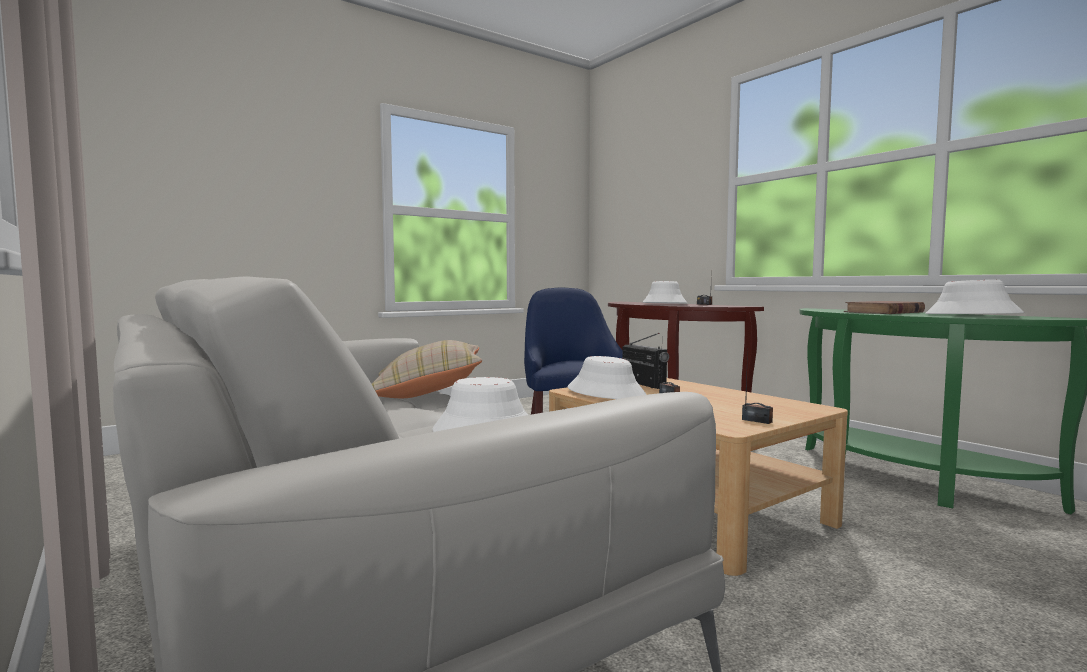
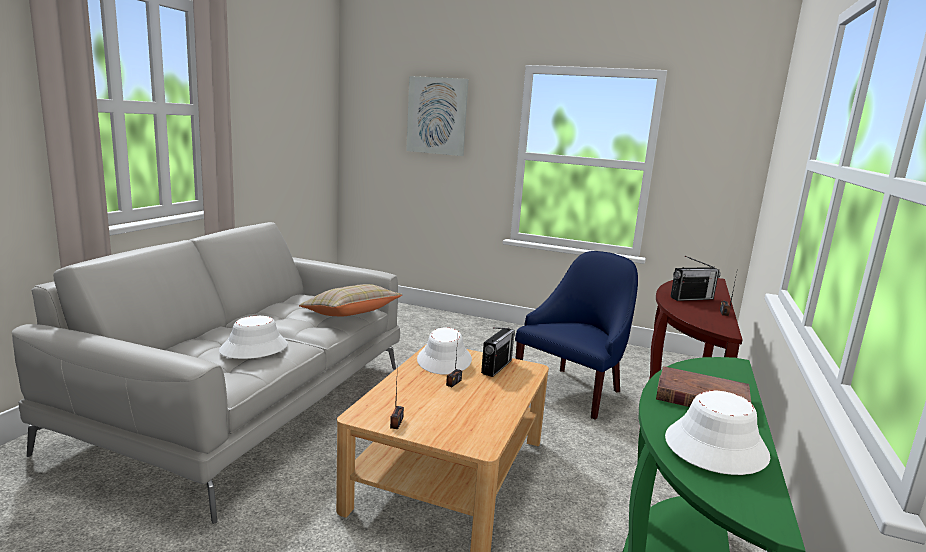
camera: 55 degrees right, 10 degrees up
(265, 155) = (437, 116): none -> picture
(664, 304) = (691, 298): white hat -> radio

